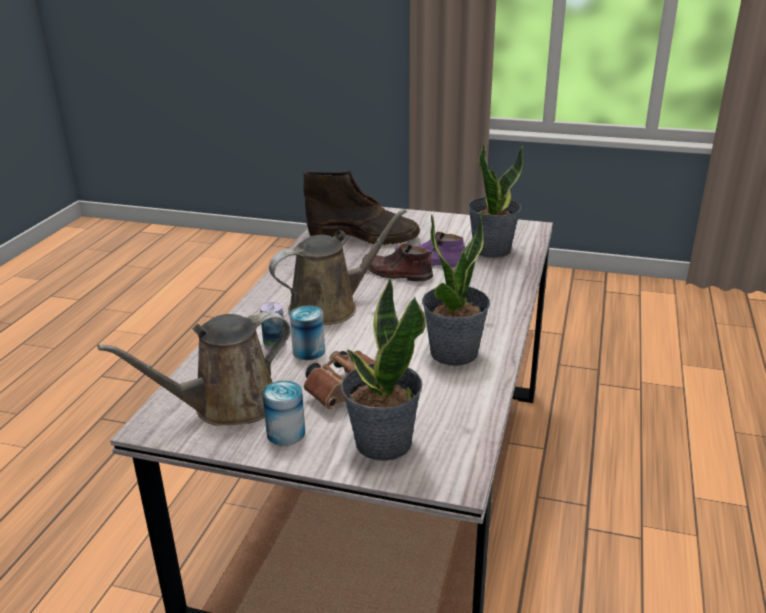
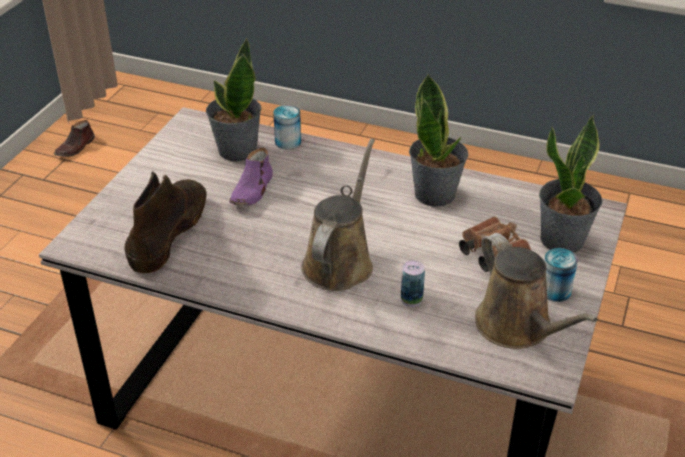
camera: 85 degrees left, 10 degrees up
(309, 351) = (426, 277): can -> can (288, 142)
(330, 307) = (340, 262): brown watering can -> brown watering can turned 45 degrees clockwise
(396, 273) = (274, 214): brown shoe -> brown shoe (75, 148)

